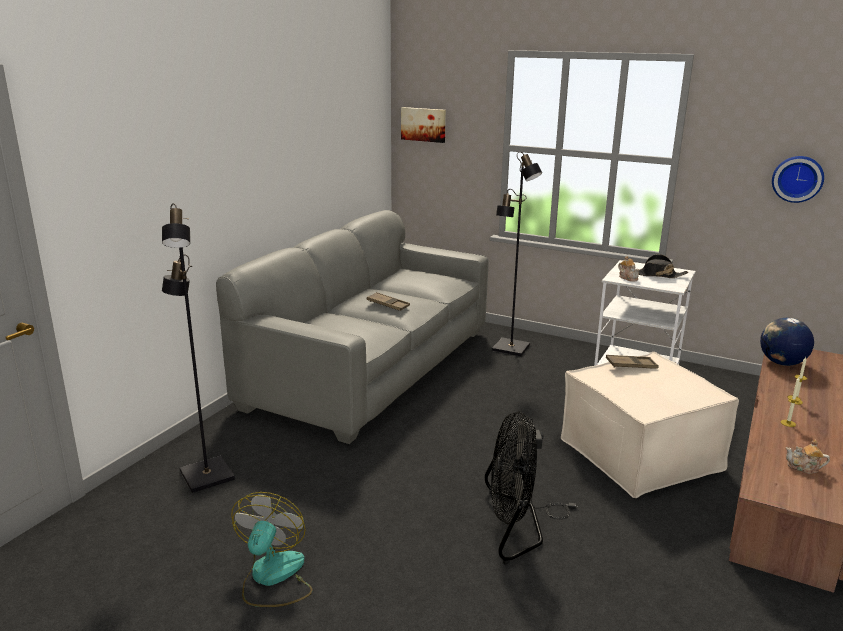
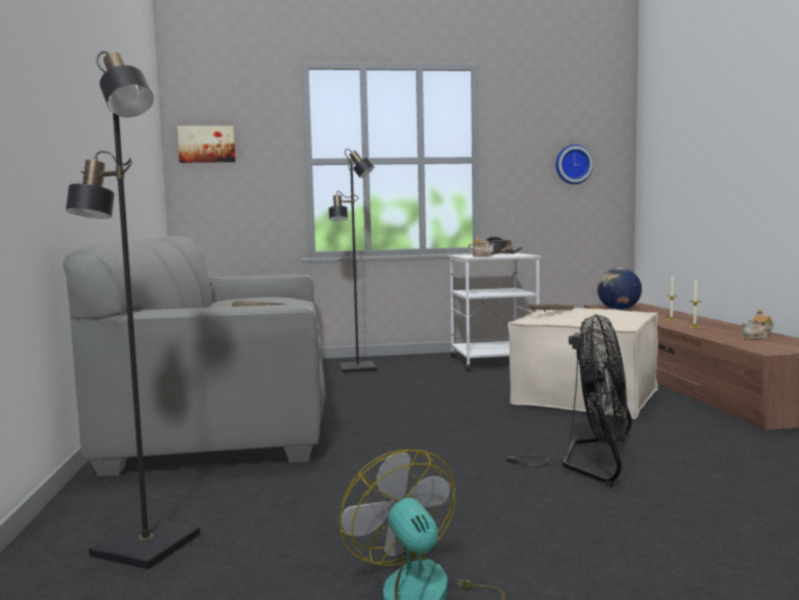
camera: 35 degrees left, 15 degrees down
(520, 522) = (587, 459): black fan -> black fan turned 120 degrees counterclockwise

